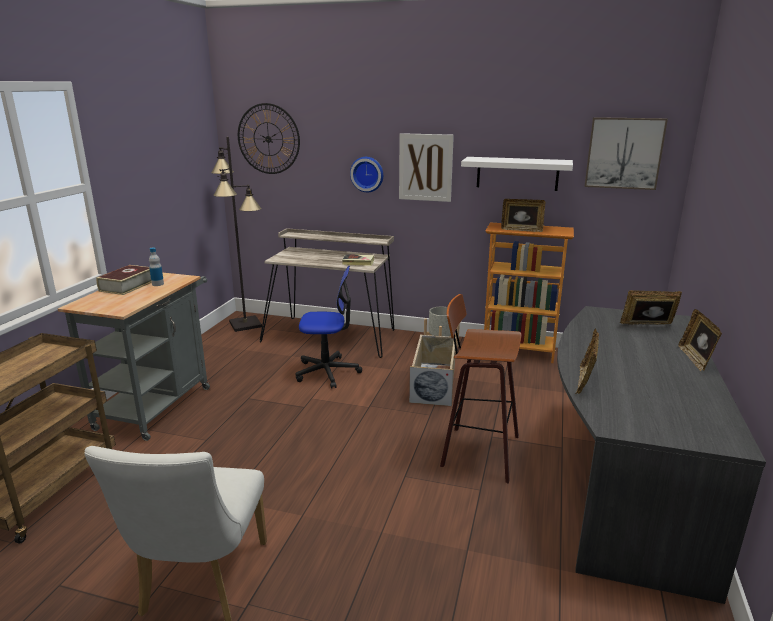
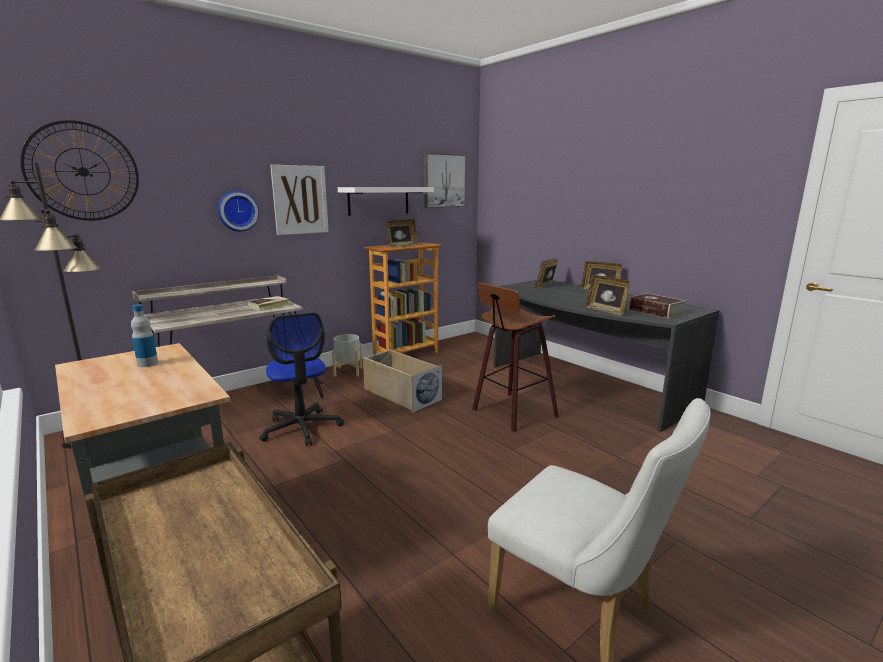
camera: 55 degrees left, 5 degrees down
(127, 286) = (100, 380): book -> book (655, 311)
(327, 372) = (302, 428): office chair -> office chair turned 120 degrees clockwise

